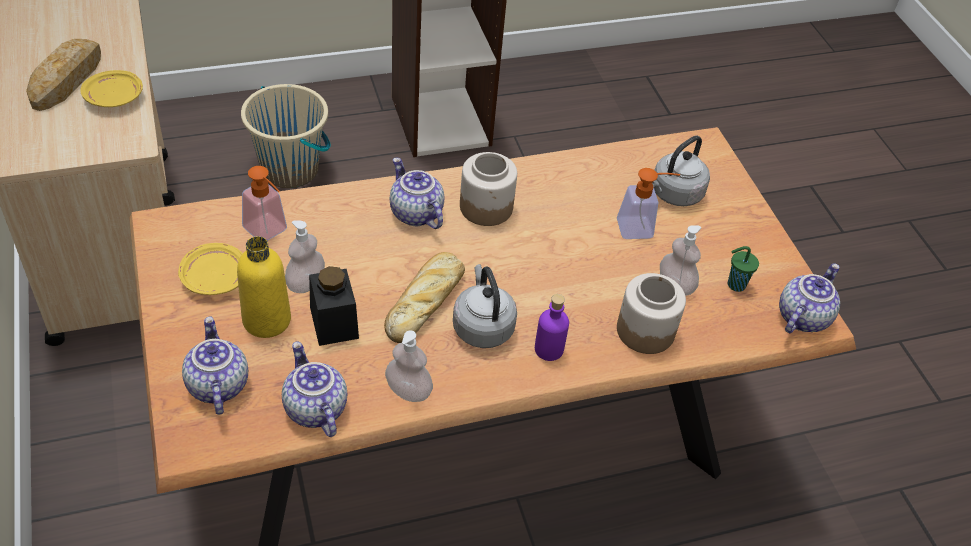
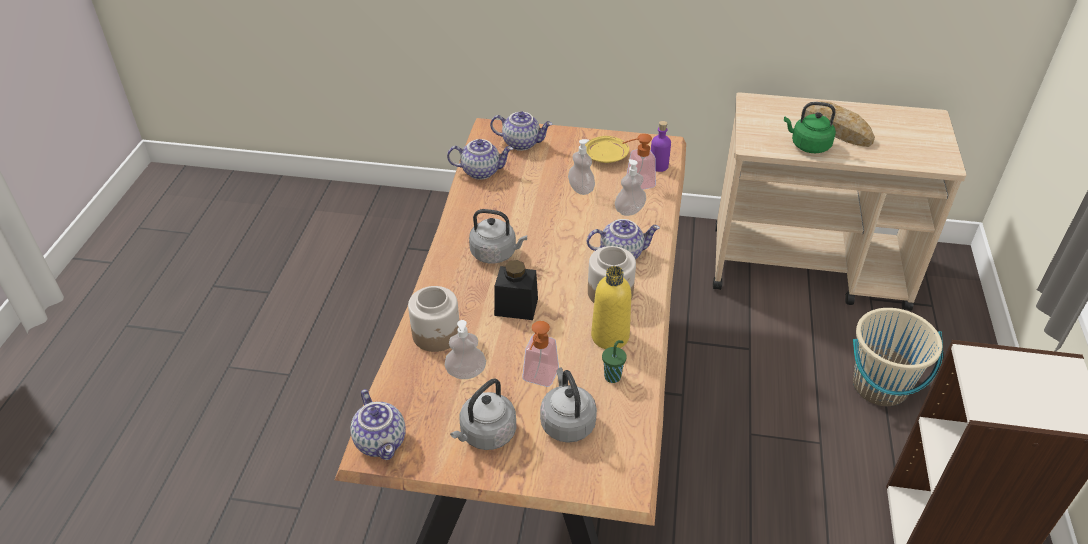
camera: 120 degrees right, 5 degrees down
(115, 97) = (808, 145): yellow plate -> green kettle
(266, 320) = (559, 168): yellow bottle -> yellow bottle (610, 336)
(334, 323) = (540, 192): black jar -> black jar (516, 307)
(408, 391) = (468, 208): soap dispenser -> soap dispenser (629, 210)
(426, 300) = (534, 235): bread -> none
(548, 349) = (455, 278): purple bottle -> purple bottle (658, 166)
(731, 244) = (486, 435): none -> grey kettle
(735, 284) = (442, 413): green cup -> green cup (613, 376)

